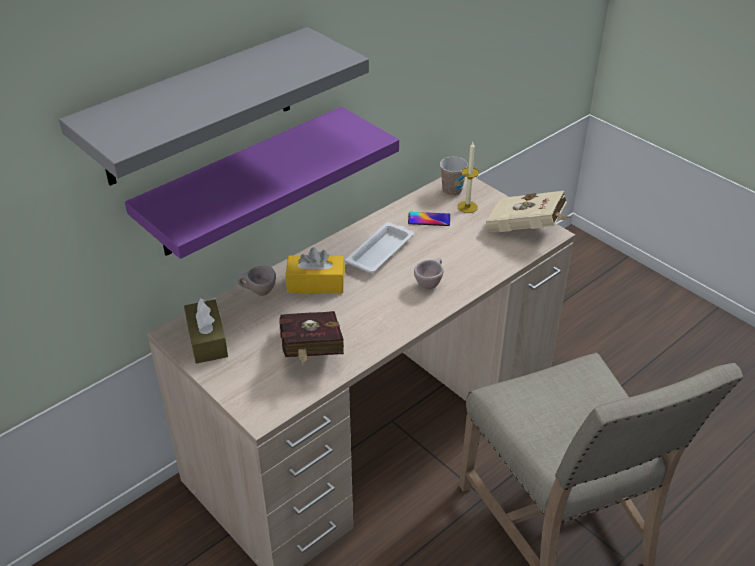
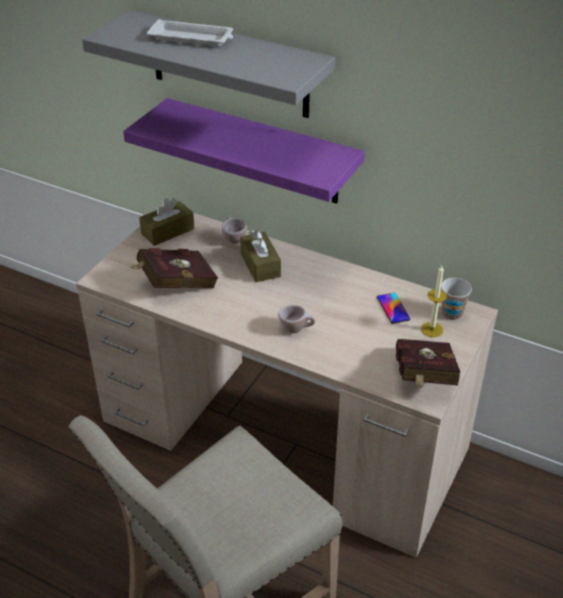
camera: 70 degrees right, 0 degrees up
(316, 283) = (260, 265): yellow tissue box -> brown tissue box
(381, 251) = (325, 290): white tray -> white tray (192, 38)
(527, 229) = (423, 379): beige book -> red book

